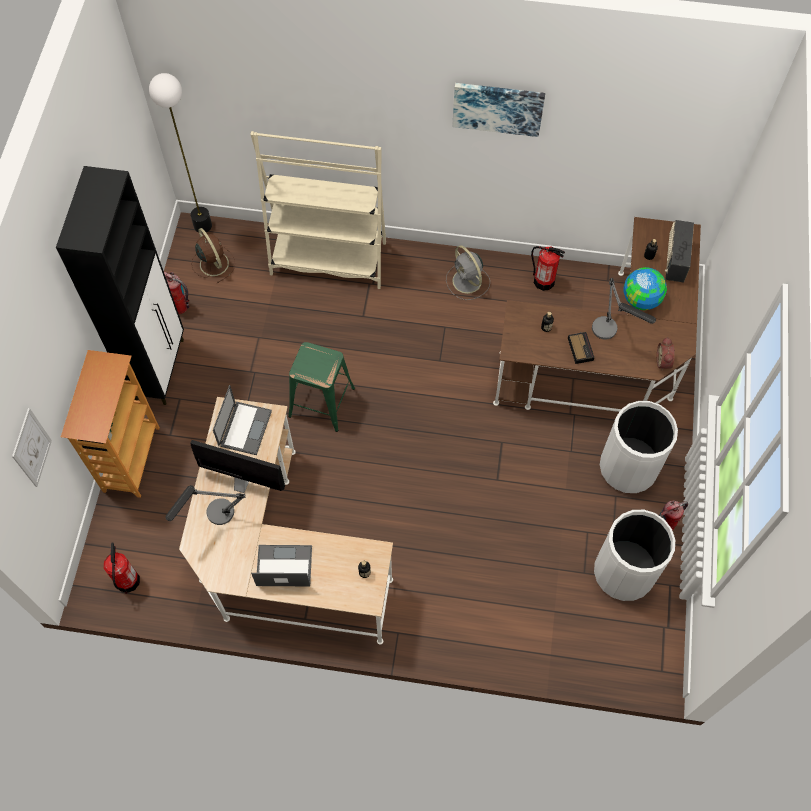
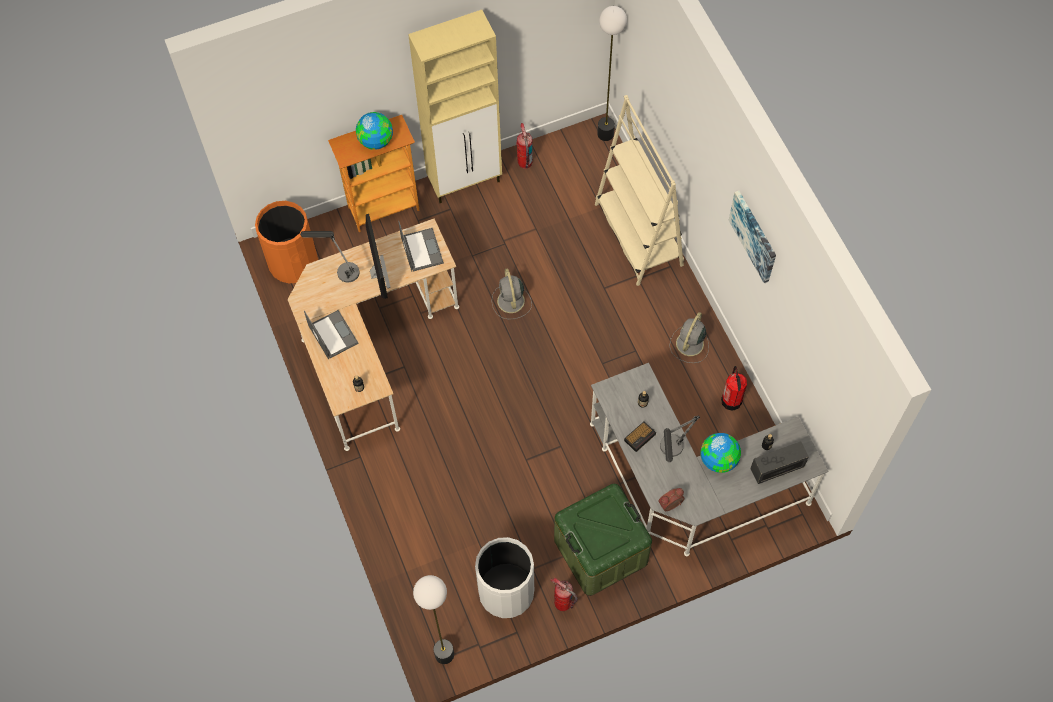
camera: 60 degrees right, 0 degrees up
(31, 448) = (293, 124): picture -> none
(100, 390) = (376, 140): none -> globe
(127, 581) = (293, 263): fire extinguisher -> orange trash can
(160, 369) = (465, 182): black cabinet -> beige cabinet
(213, 263) = (578, 161): brown fan -> none
(245, 427) = (421, 249): laptop -> laptop turned 90 degrees counterclockwise
(322, 401) = (511, 302): green stool -> grey fan
(606, 359) = (690, 486): brown desk -> grey desk
(628, 467) = (600, 551): white trash can -> green storage box
(658, 665) = (444, 654): none -> floor lamp

